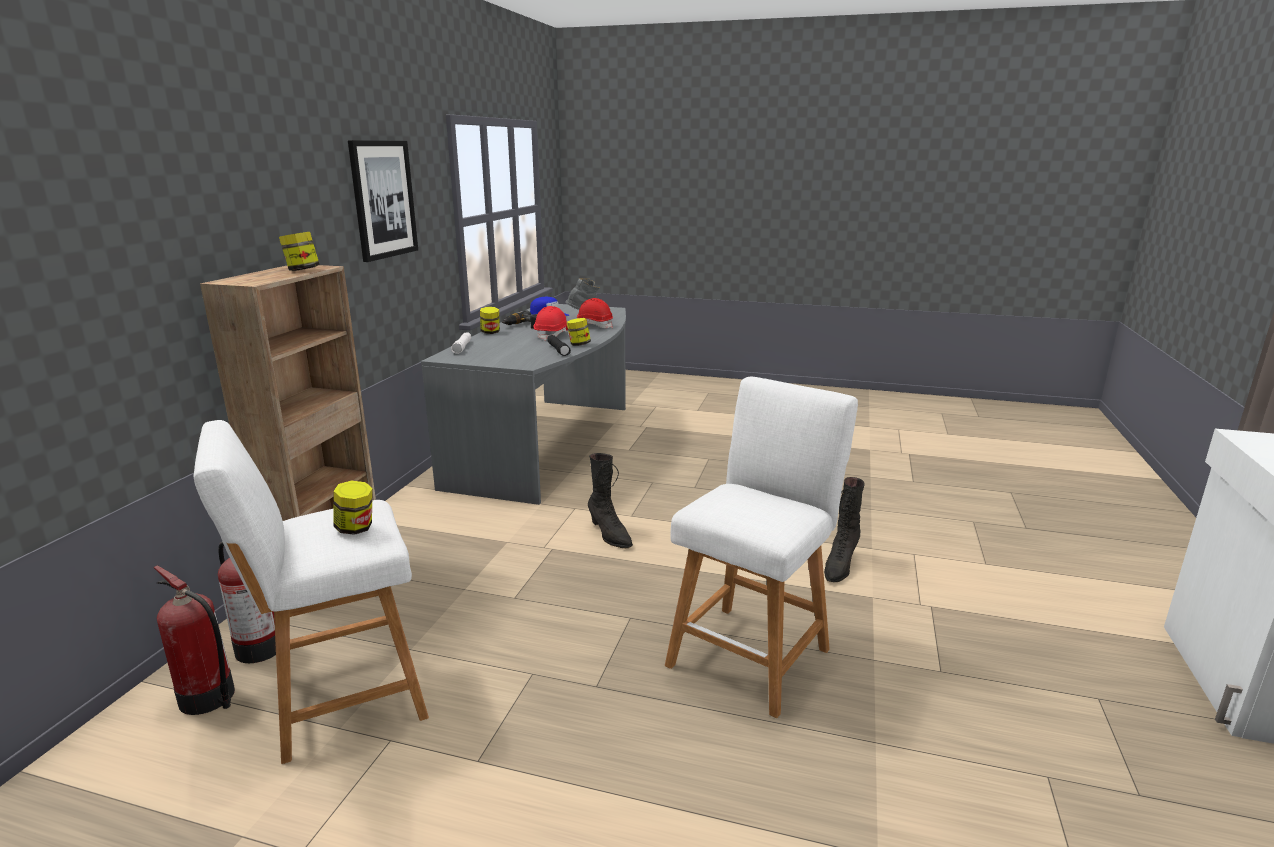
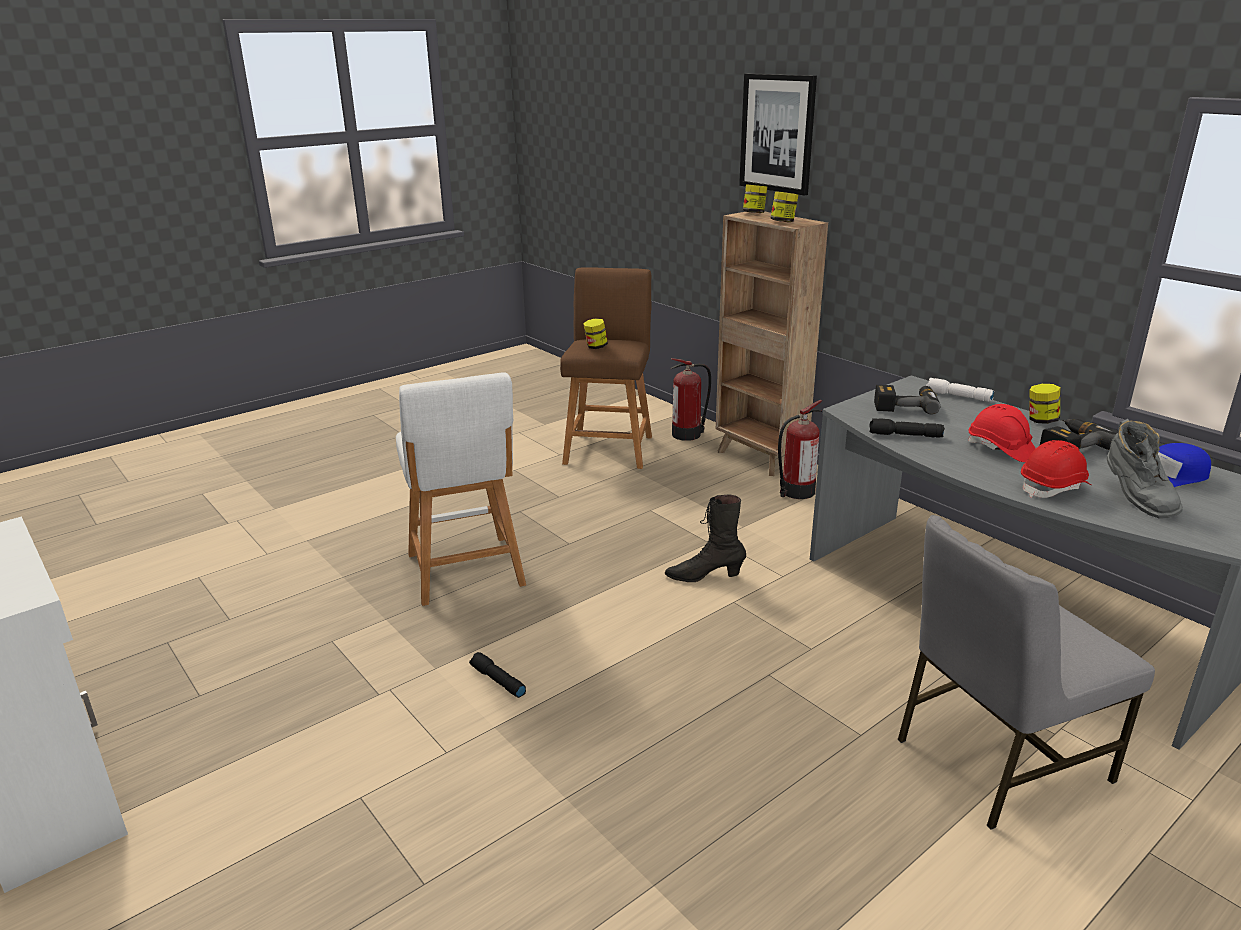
camera: 125 degrees right, 5 degrees up
(209, 698) = (652, 422): fire extinguisher -> fire extinguisher (796, 492)
(340, 699) = (609, 447): white stool -> brown stool
(383, 199) = (982, 196): picture -> picture (777, 133)
(498, 355) = (904, 405): none -> power drill
(579, 344) = (927, 451): jar -> jar (754, 213)
(681, 434) = (997, 758): none -> grey chair
(839, 566) = (497, 681): black boot -> black flashlight

